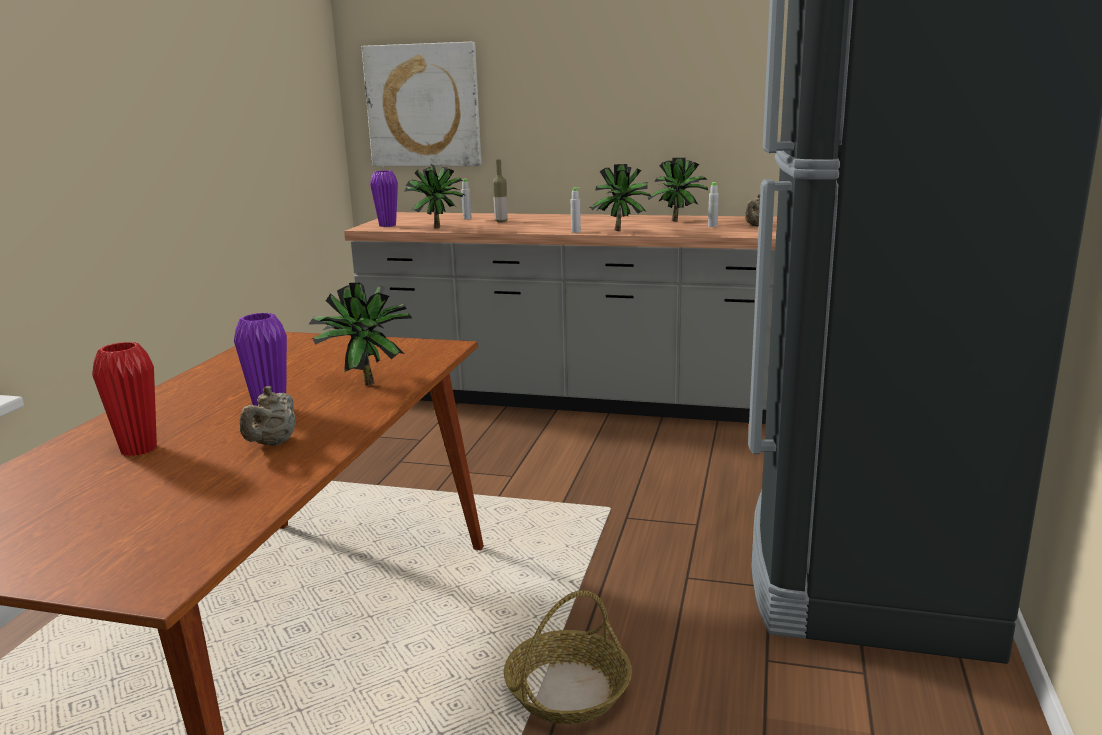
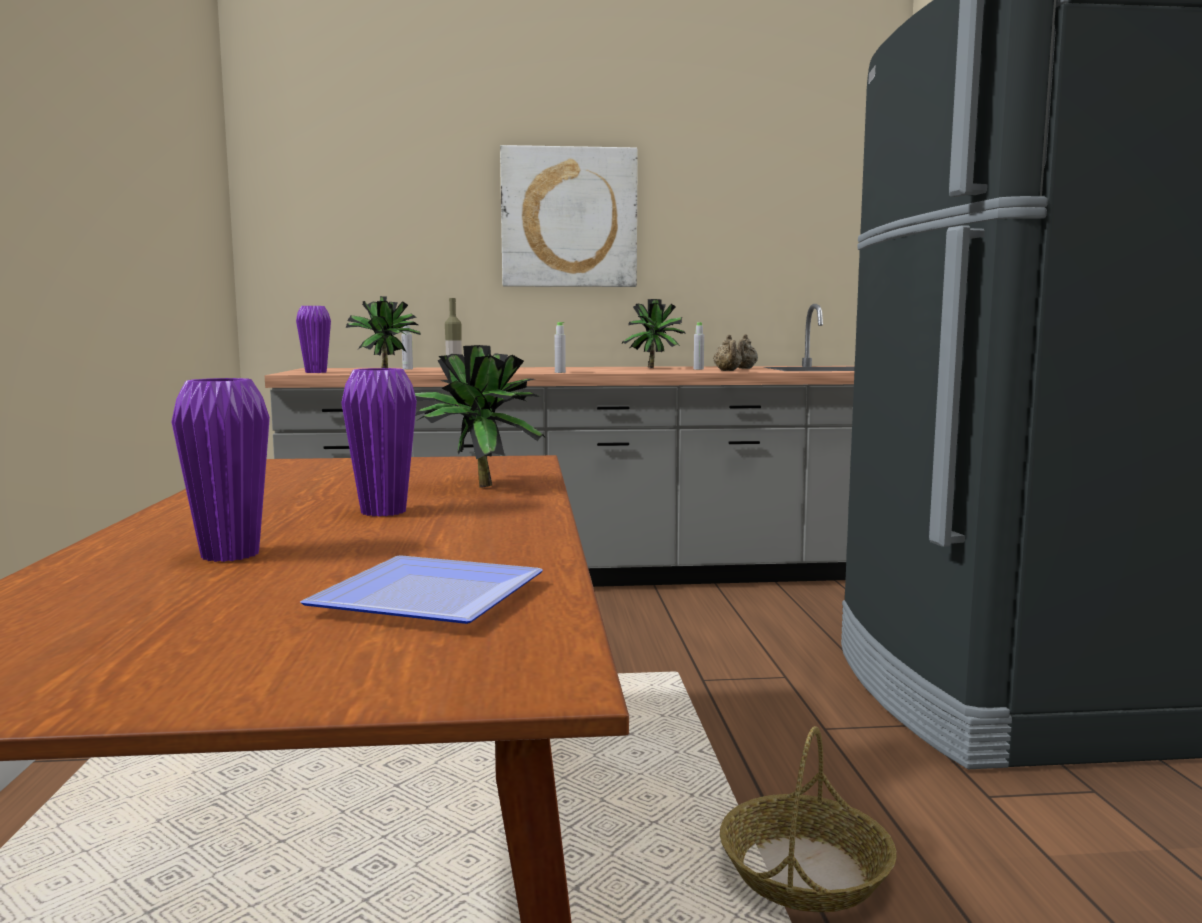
camera: 20 degrees left, 10 degrees down
(138, 449) = (230, 555): red vase -> purple vase
(187, 510) = (432, 601): none -> plate
(273, 443) = (445, 536): beige teapot -> beige teapot (727, 371)
(423, 106) = (343, 243): picture -> picture (569, 218)
(622, 230) = (610, 371): potted plant -> none

